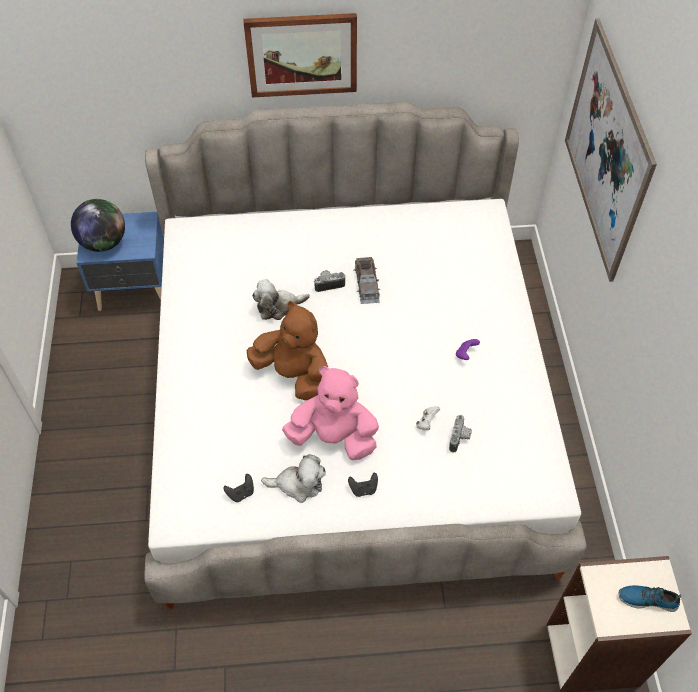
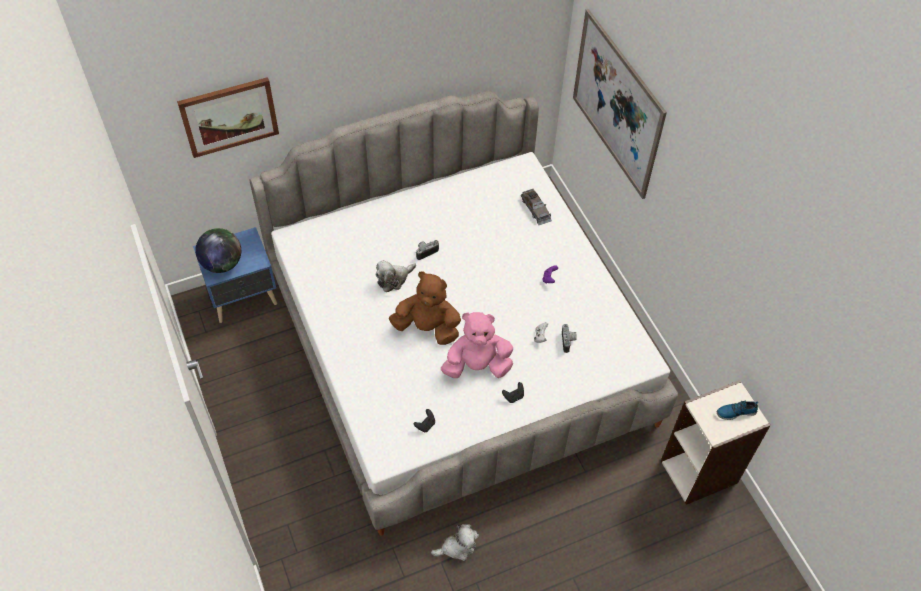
camera: 20 degrees left, 0 degrees up
(298, 484) = (465, 407): plush toy -> plush toy (457, 547)
(302, 54) = (368, 78): picture -> picture (229, 116)
(366, 283) = (454, 244): grey toy car -> grey toy car (535, 209)

